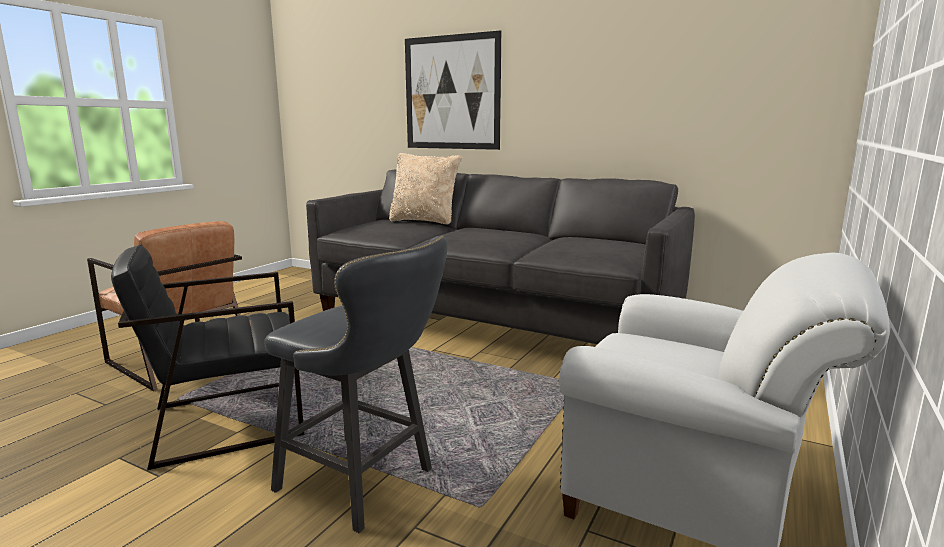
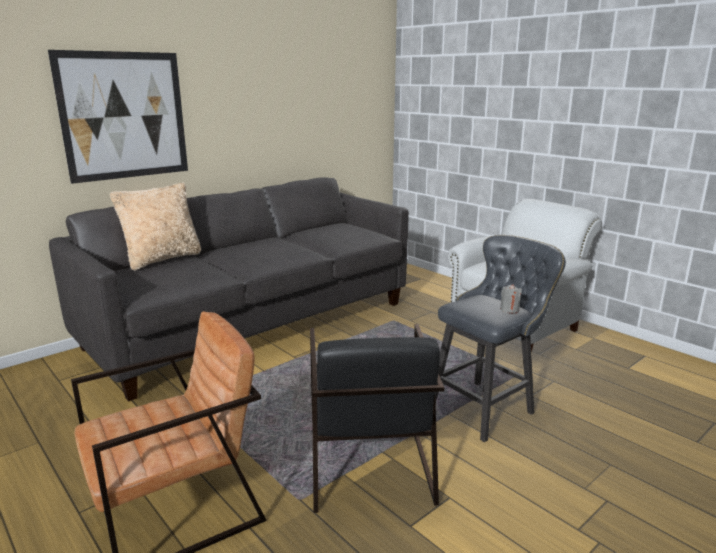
camera: 70 degrees left, 5 degrees up
(334, 332) = (509, 310): none -> grey candle

